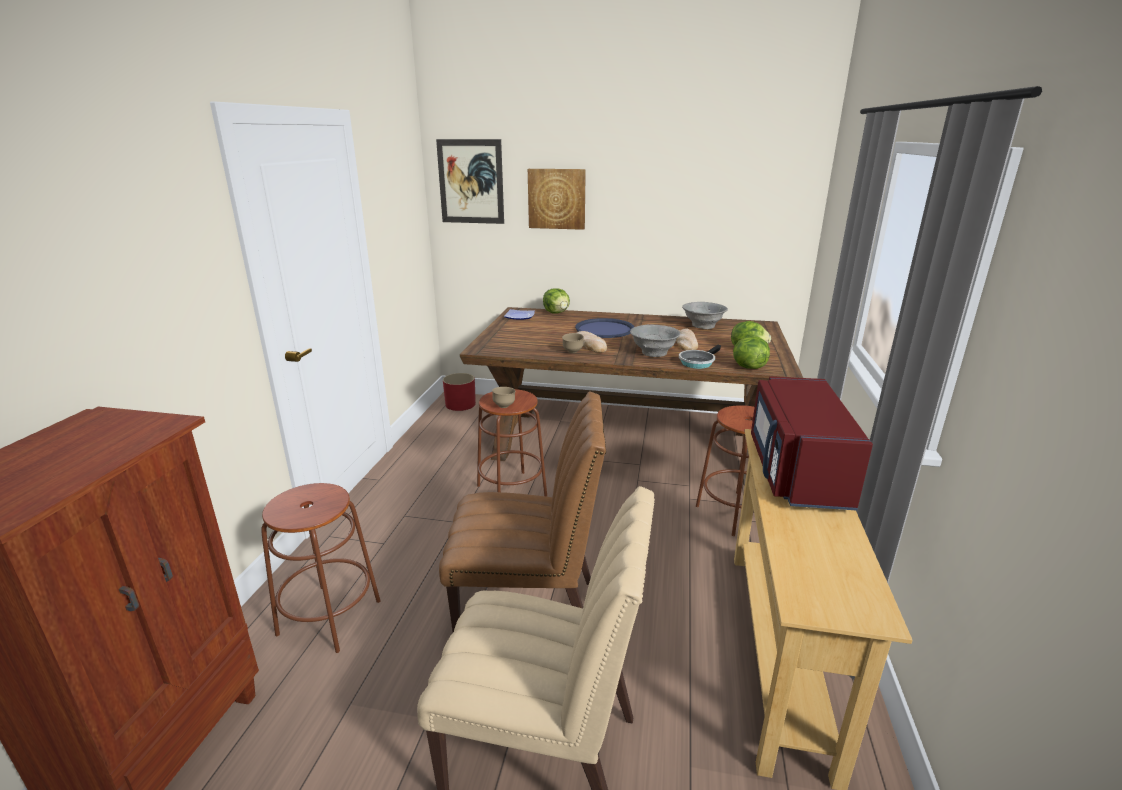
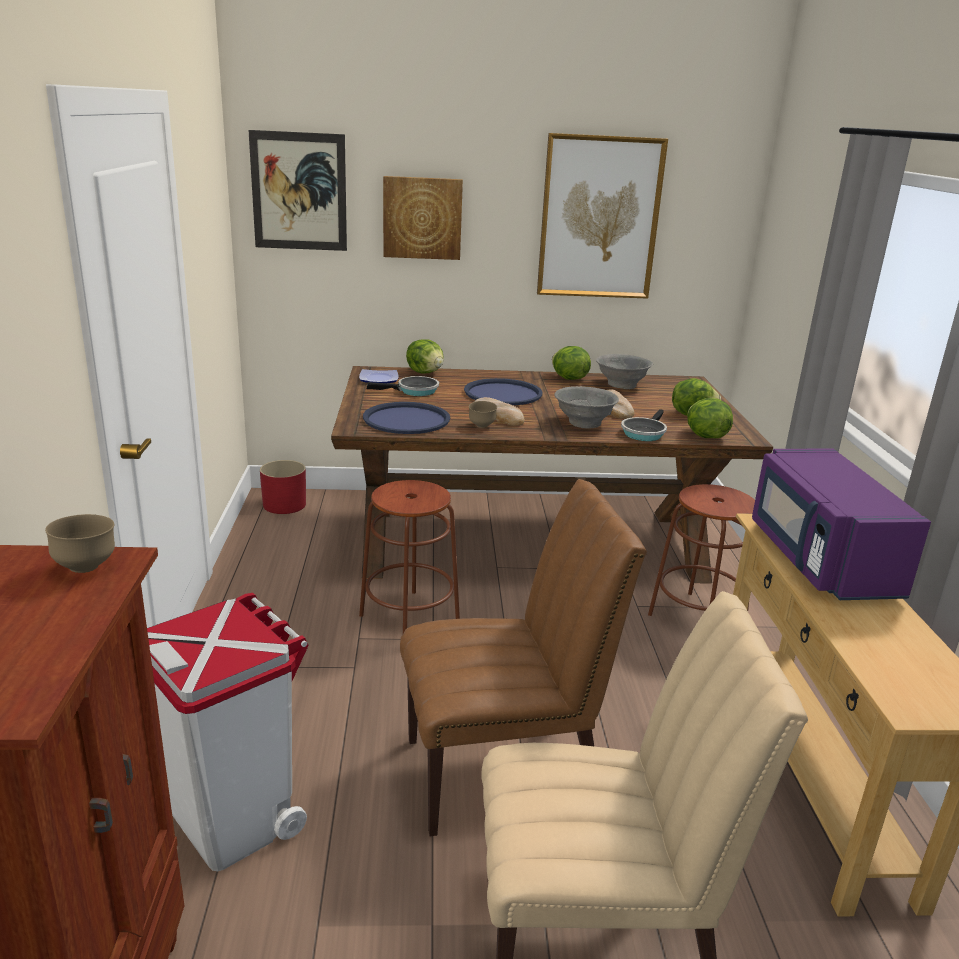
camera: 15 degrees left, 0 degrees up
(329, 617) = (233, 817): brown stool -> white trash can
(504, 406) = (411, 504): brown bowl -> brown bowl (86, 567)
(520, 345) = (406, 419): none -> blue tray
(539, 325) = (414, 391): none -> frying pan
(663, 320) = (568, 378): none -> lettuce
(691, 196) = (599, 218): none -> picture
(796, 471) = (819, 560): red microwave -> purple microwave

